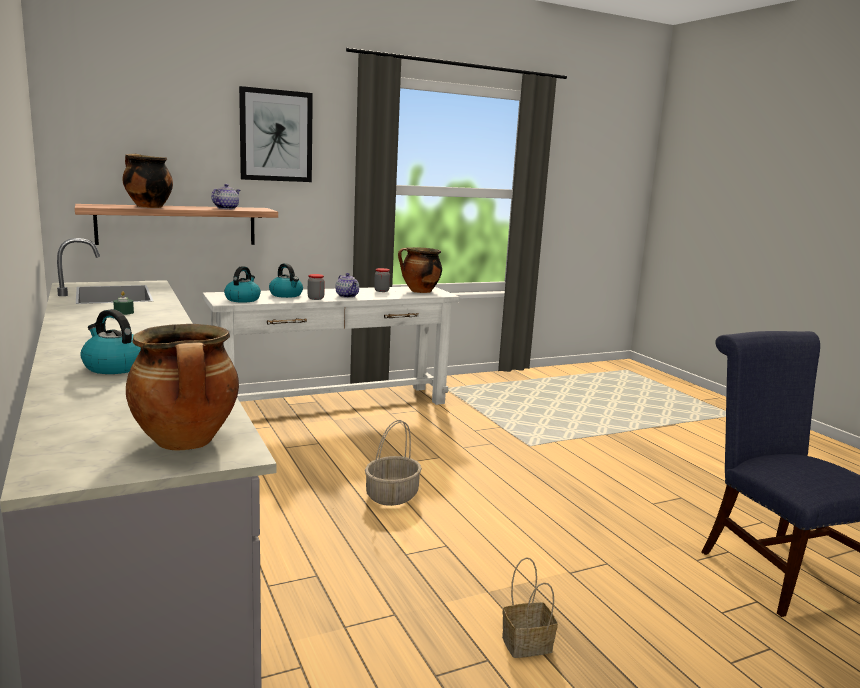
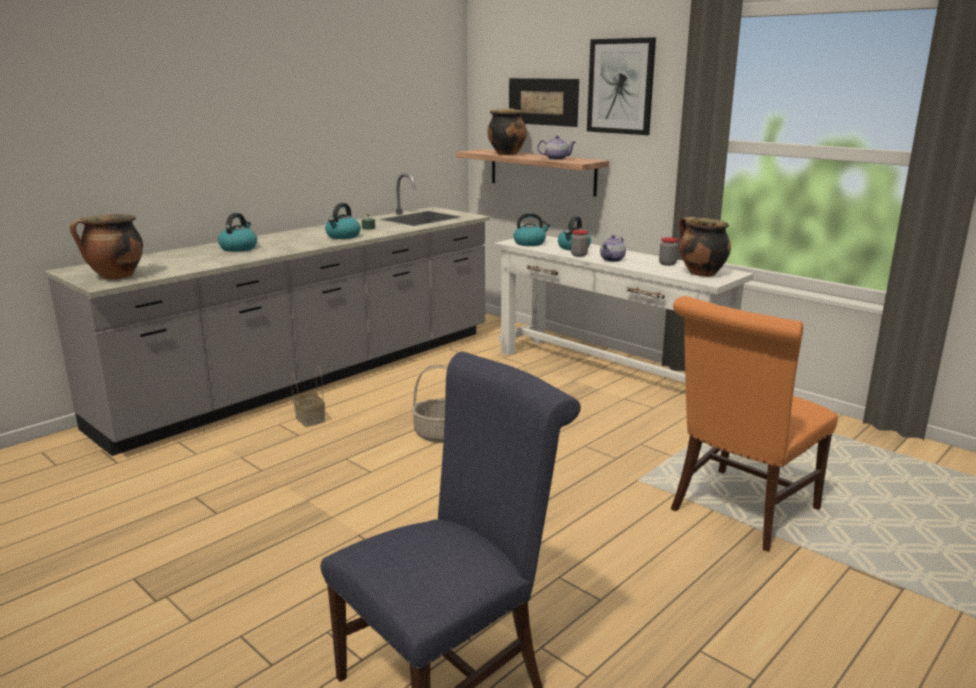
camera: 70 degrees right, 5 degrees up
(150, 324) = (343, 236): none -> kettle
(173, 147) = (543, 101): none -> picture
(525, 645) = (238, 526): basket -> basket (309, 419)
(586, 432) = (739, 512): none -> orange chair

